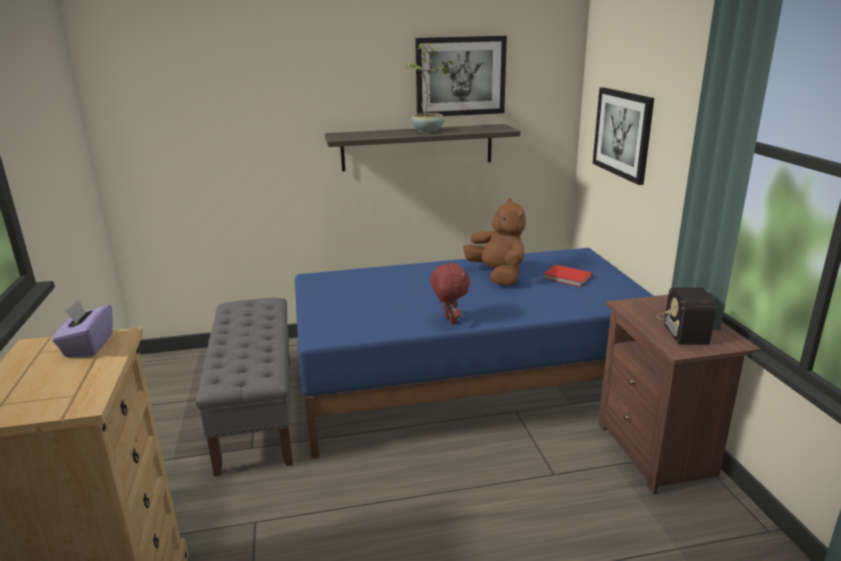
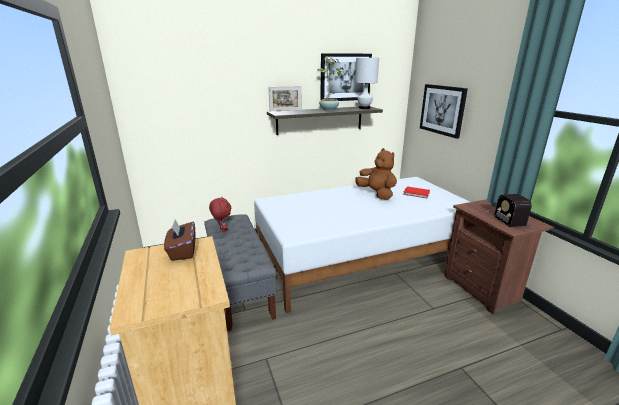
camera: 10 degrees left, 0 degrees up
(88, 346) = (182, 251): purple tissue box -> brown tissue box
(355, 132) = (285, 110): none -> picture frame
(449, 320) = (365, 221): red plush toy -> red plush toy (222, 230)
(470, 385) = (363, 259): blue bed -> white bed
(491, 128) = (364, 108): none -> white table lamp

